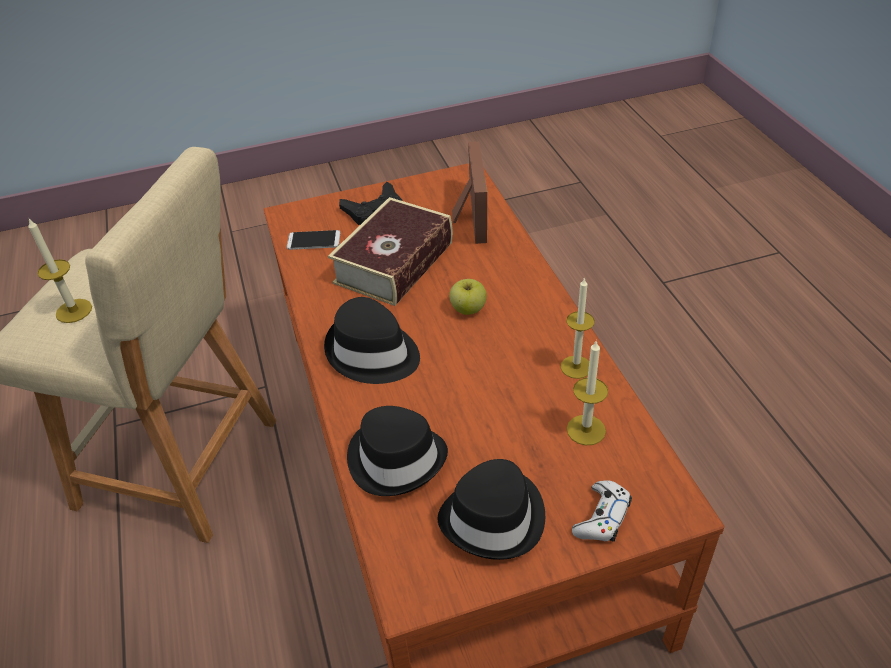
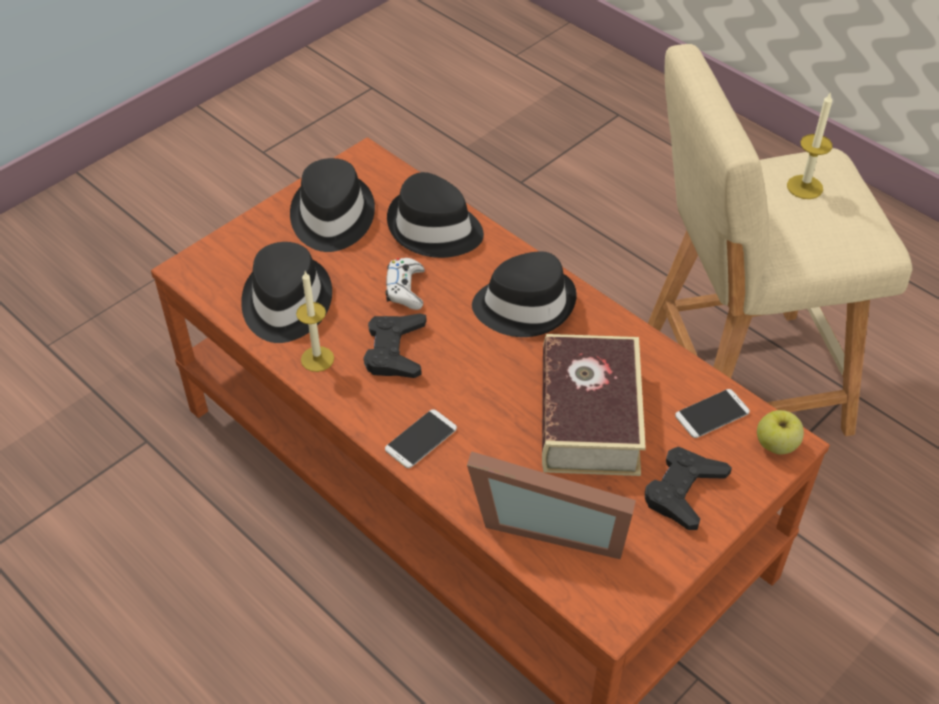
camera: 150 degrees right, 5 degrees up
(468, 218) = (550, 522): picture frame -> picture frame turned 45 degrees counterclockwise
(468, 309) = (463, 386): apple -> apple (776, 445)
(505, 352) = (395, 351): none -> black game controller
(522, 284) = (421, 439): none -> phone
(586, 430) = (285, 303): candle -> black hat
(602, 517) = (248, 243): white game controller -> white game controller (405, 289)

